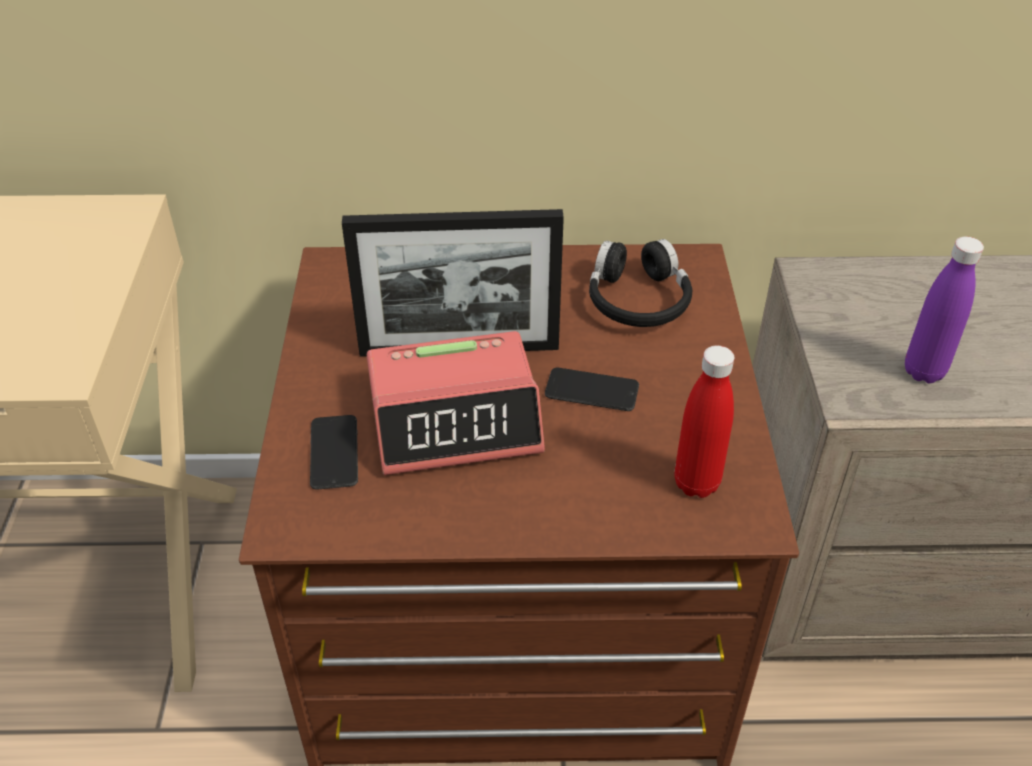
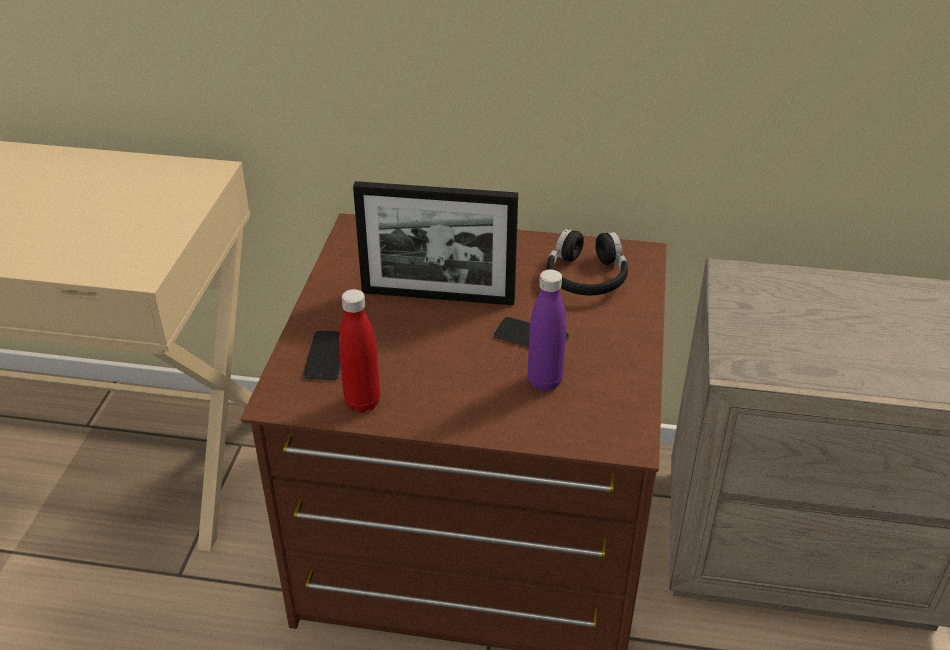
camera: 10 degrees right, 5 degrees down
(455, 419) = (422, 344): alarm clock -> none
(696, 483) = (593, 410): red bottle -> red bottle (362, 402)
(924, 371) = (801, 353): purple bottle -> purple bottle (544, 381)

